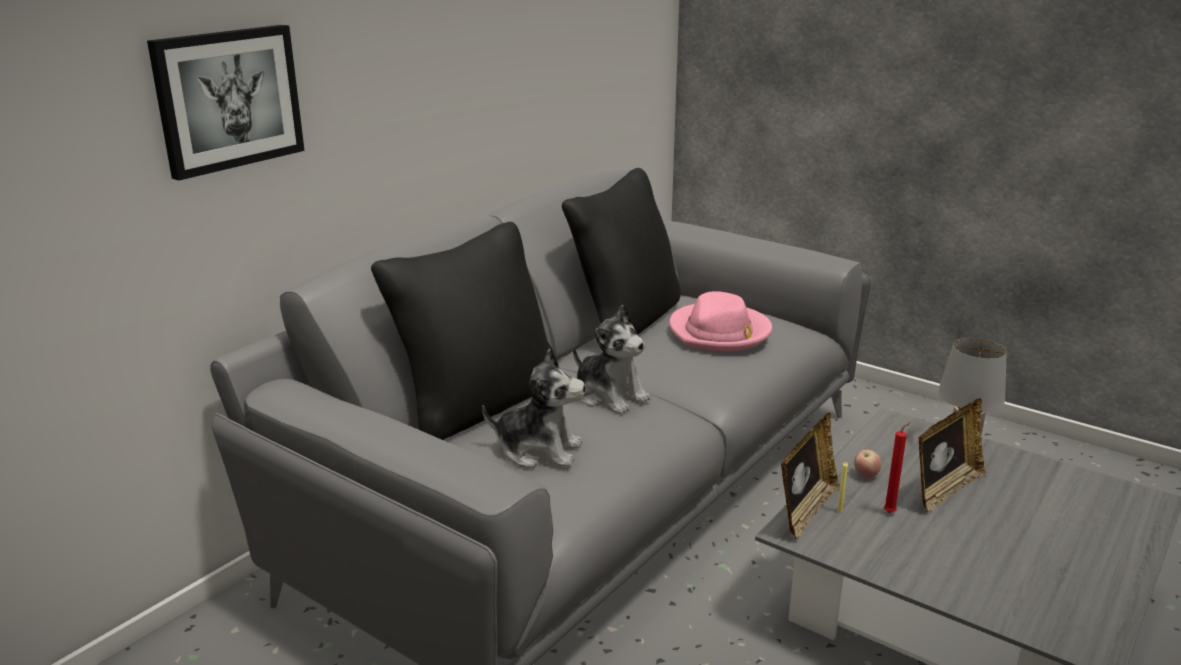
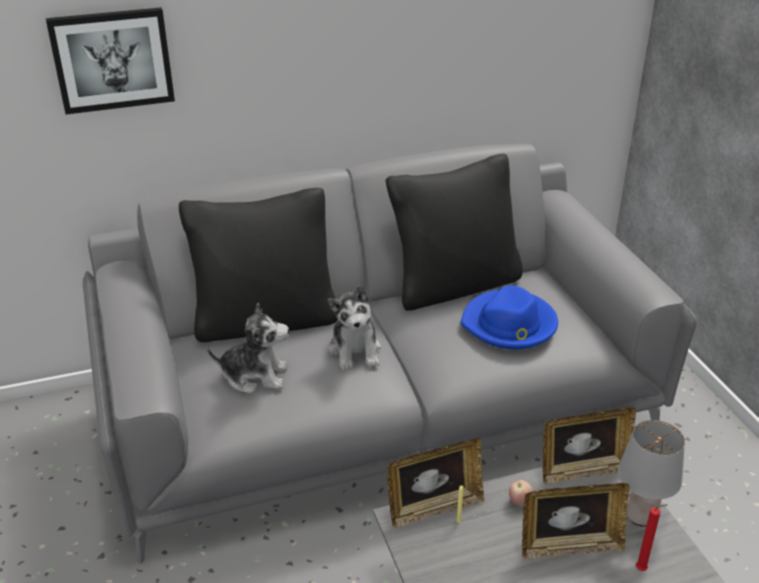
camera: 35 degrees right, 10 degrees up
(539, 450) = (255, 376): plush toy -> plush toy turned 45 degrees counterclockwise
(720, 332) = (509, 324): pink hat -> blue hat
(880, 433) = (583, 470): none -> picture frame
(891, 512) = (497, 543): red candle -> red candle (643, 569)

